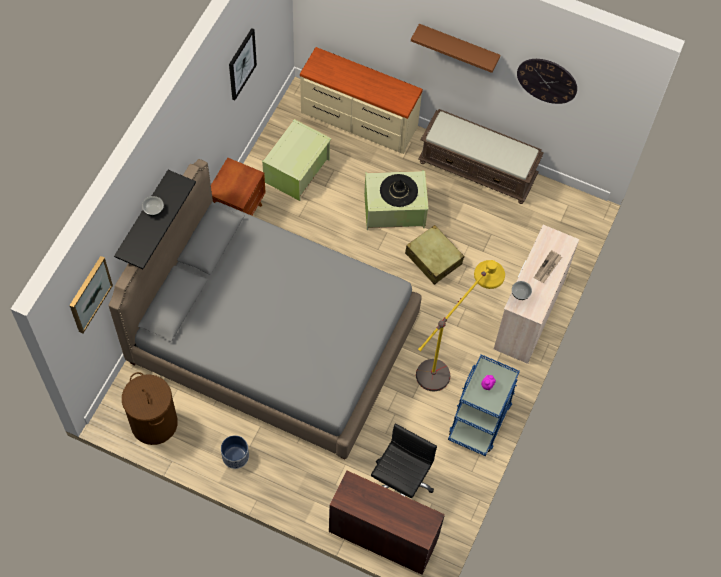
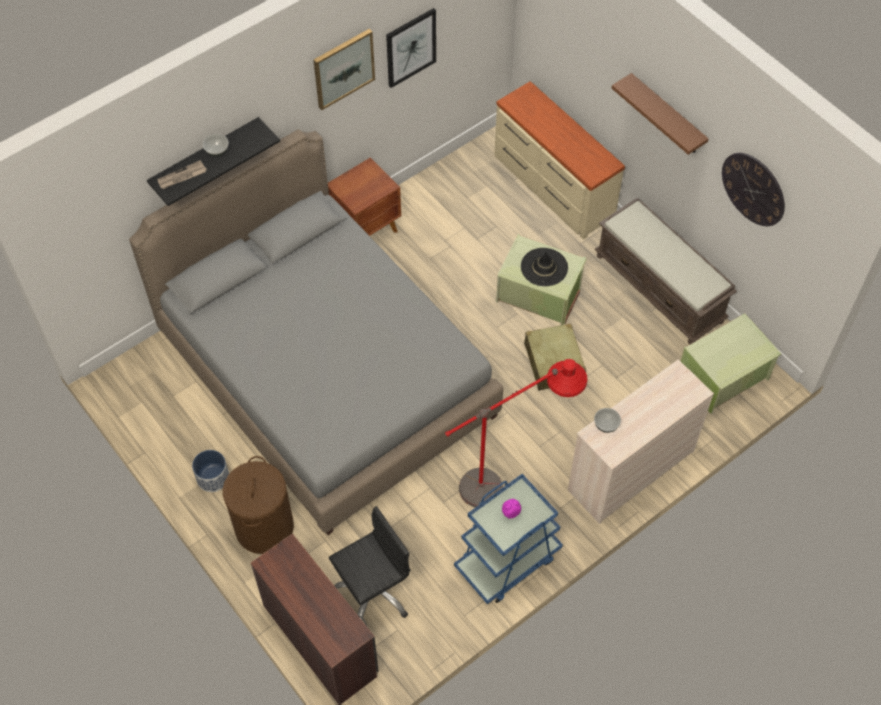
camera: 30 degrees right, 5 degrees down
(89, 294) = (96, 207): picture -> picture (343, 68)
(154, 423) = (150, 405): brown laundry basket -> brown laundry basket (264, 527)
(298, 170) = (456, 212): green storage box -> green storage box (724, 377)
(450, 359) = (510, 479): yellow floor lamp -> red floor lamp
(547, 268) = (656, 409): newspaper -> newspaper (182, 176)

